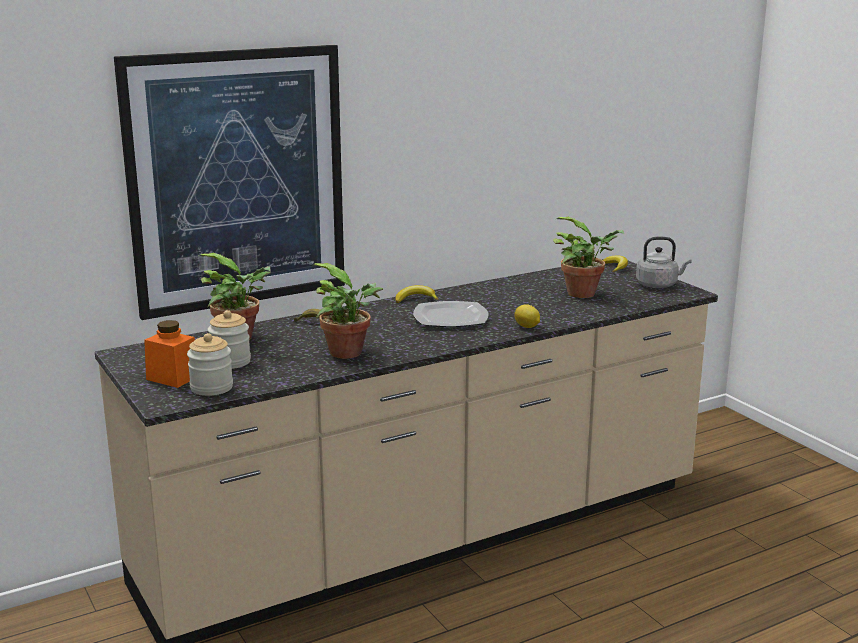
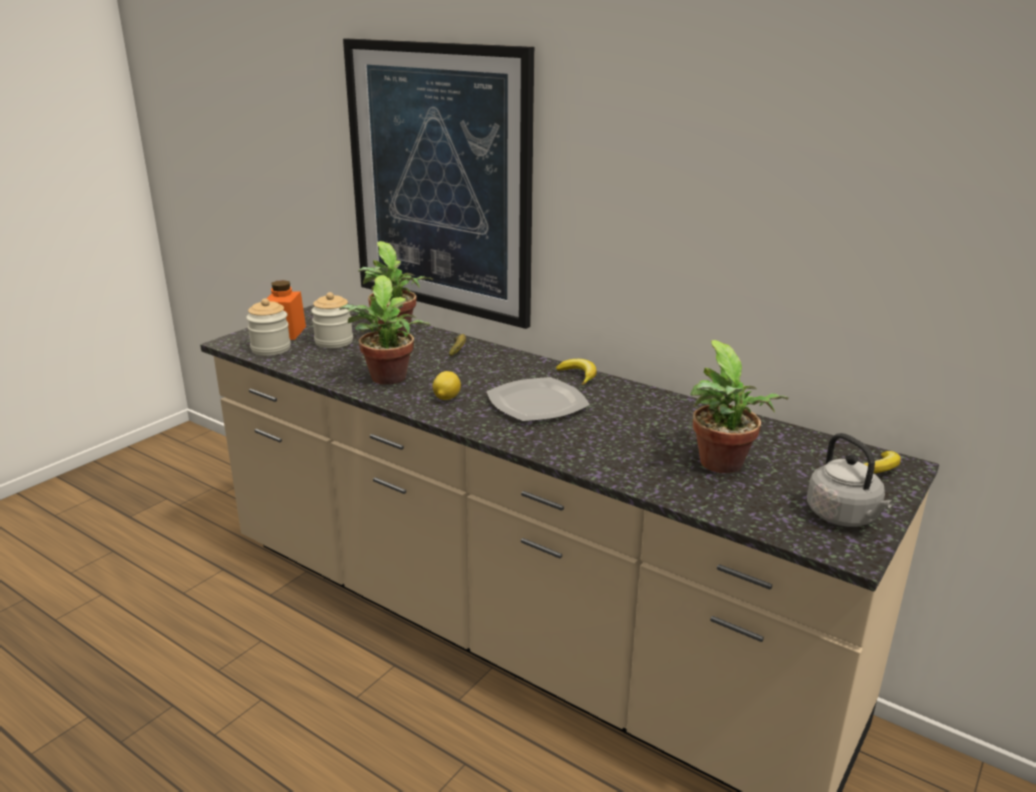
camera: 65 degrees right, 5 degrees up
(527, 327) = (549, 450): lemon -> lemon (446, 398)

